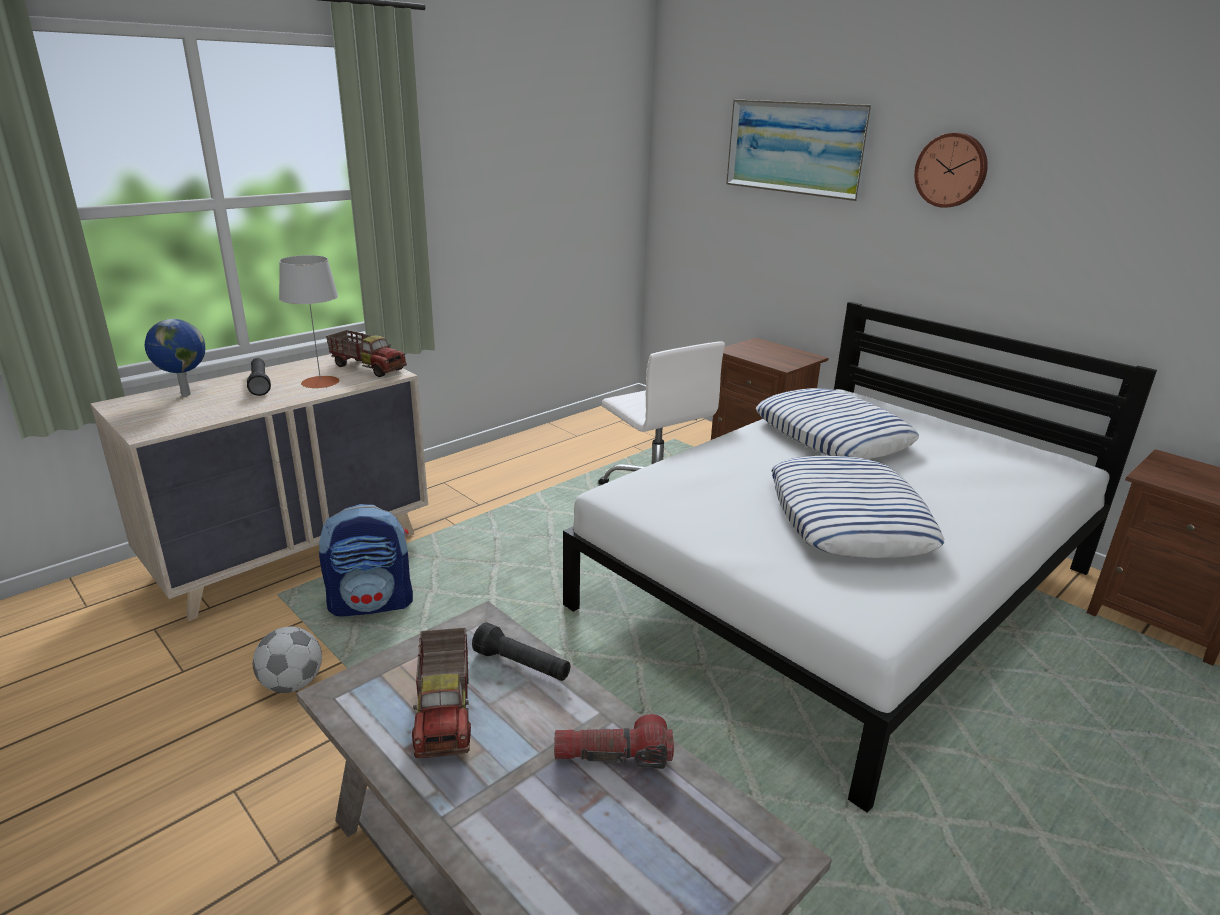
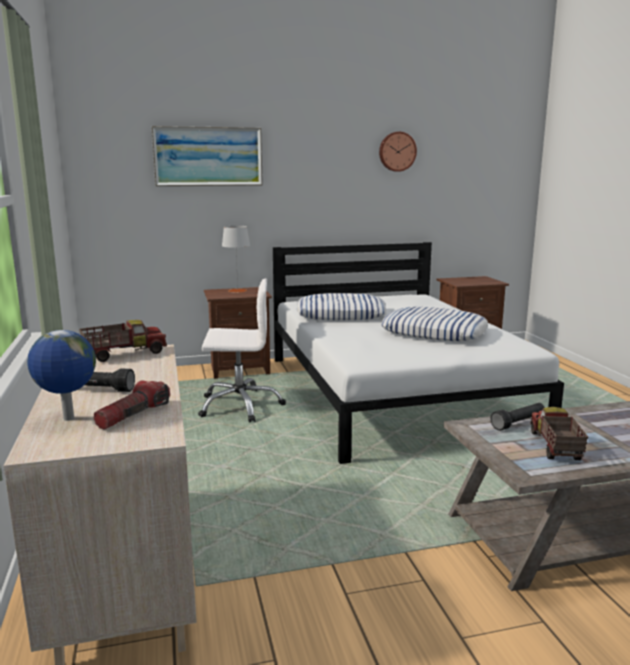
camera: 60 degrees left, 10 degrees down
(291, 684) = (344, 593): football -> none
(320, 382) = (134, 370): grey table lamp -> grey table lamp (237, 290)
(372, 604) = (263, 537): backpack -> none
(446, 711) = (554, 447): toy truck -> toy truck turned 105 degrees counterclockwise
(613, 756) = (600, 417): flashlight -> flashlight (133, 415)
(951, 170) = (314, 162): wall clock -> wall clock (397, 151)

